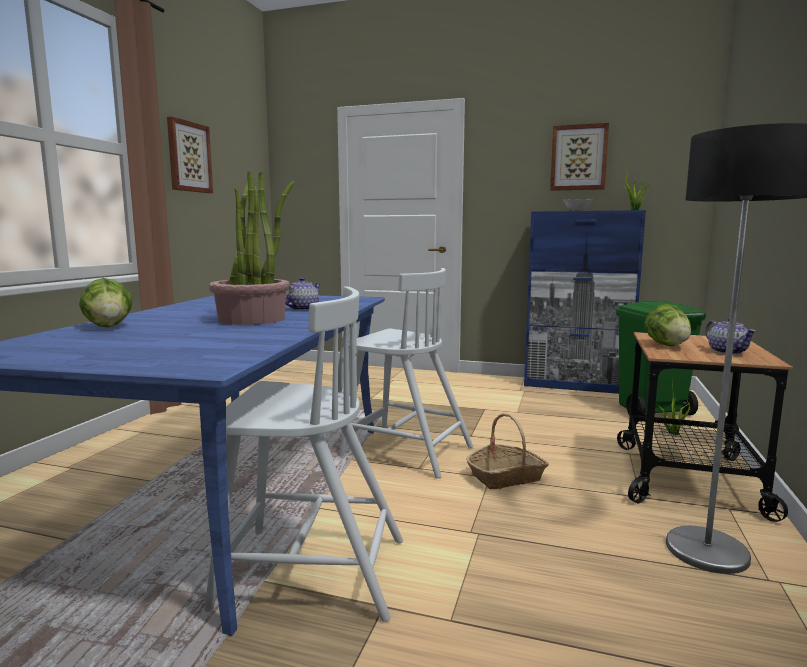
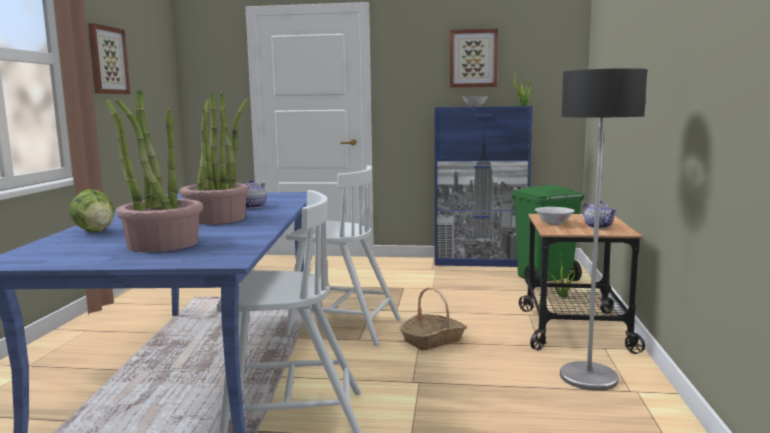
camera: 10 degrees left, 0 degrees up
(159, 343) = (162, 244): none -> potted plant
(667, 345) = (554, 223): lettuce -> white bowl

